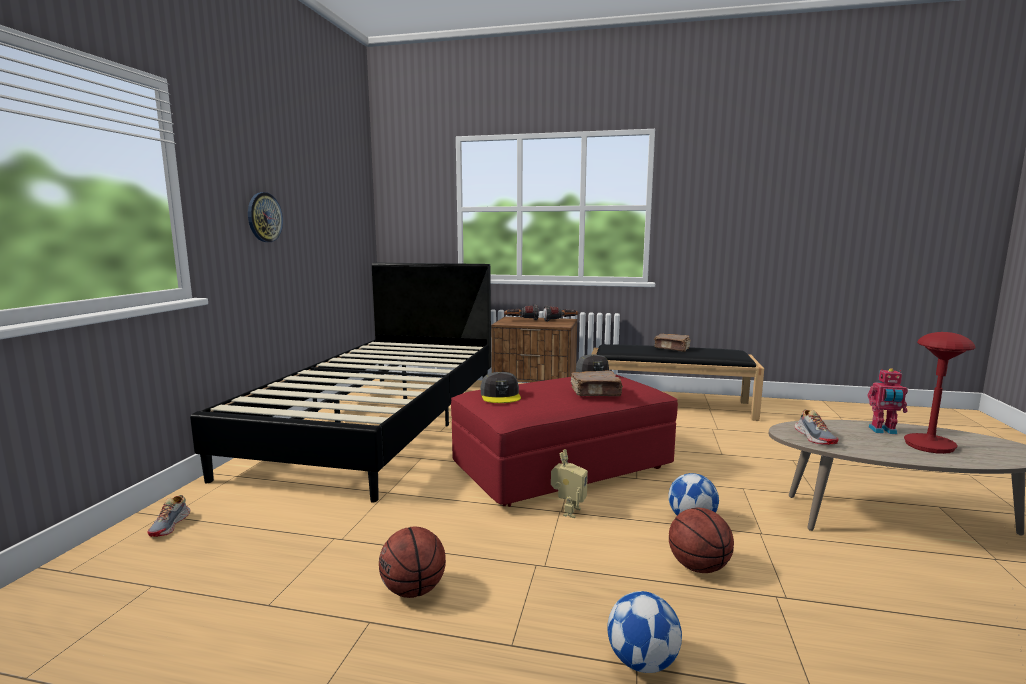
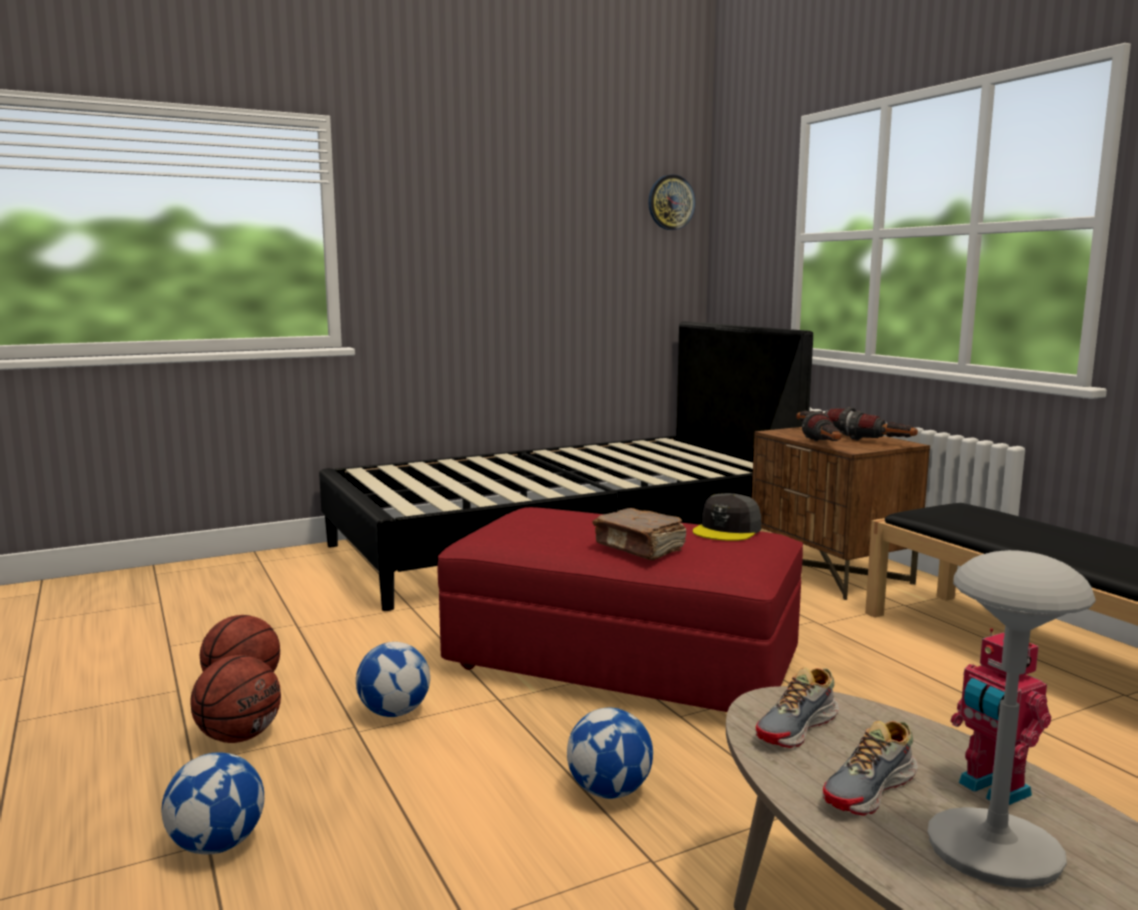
camera: 50 degrees right, 0 degrees up
(170, 525) = (248, 568): shoe -> shoe (871, 789)
(264, 217) = (464, 258): wall clock -> wall clock (671, 202)
(500, 395) = (529, 518): grey cap -> none
(534, 546) = (394, 712): none -> football
(546, 326) = (825, 445): none -> flashlight
(568, 511) = (505, 703): toy robot -> none
(672, 348) = (1068, 537): brown book -> none
(698, 567) = (472, 830): basketball -> basketball (239, 736)
(929, 445) = (993, 853): red table lamp -> grey table lamp

